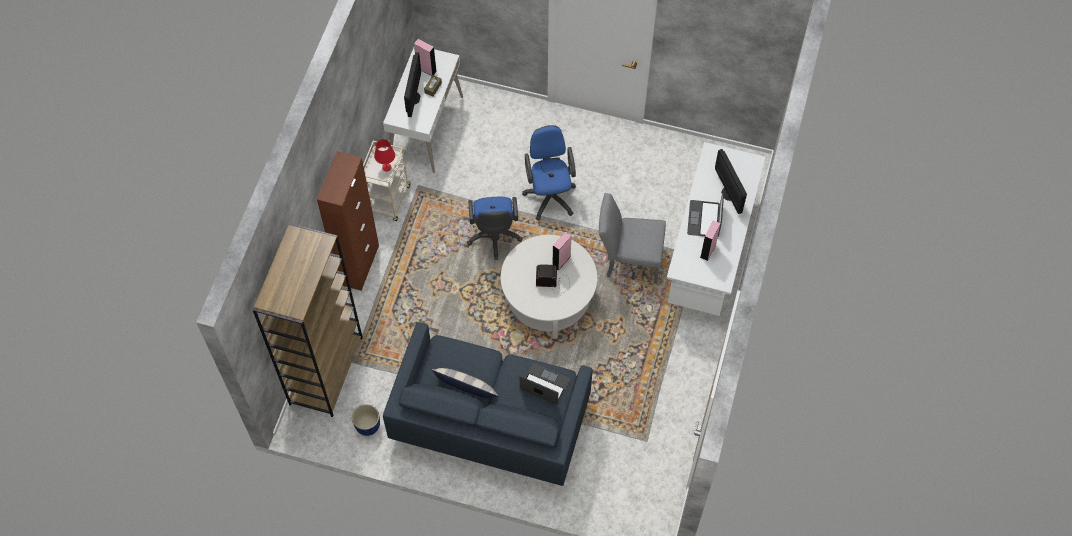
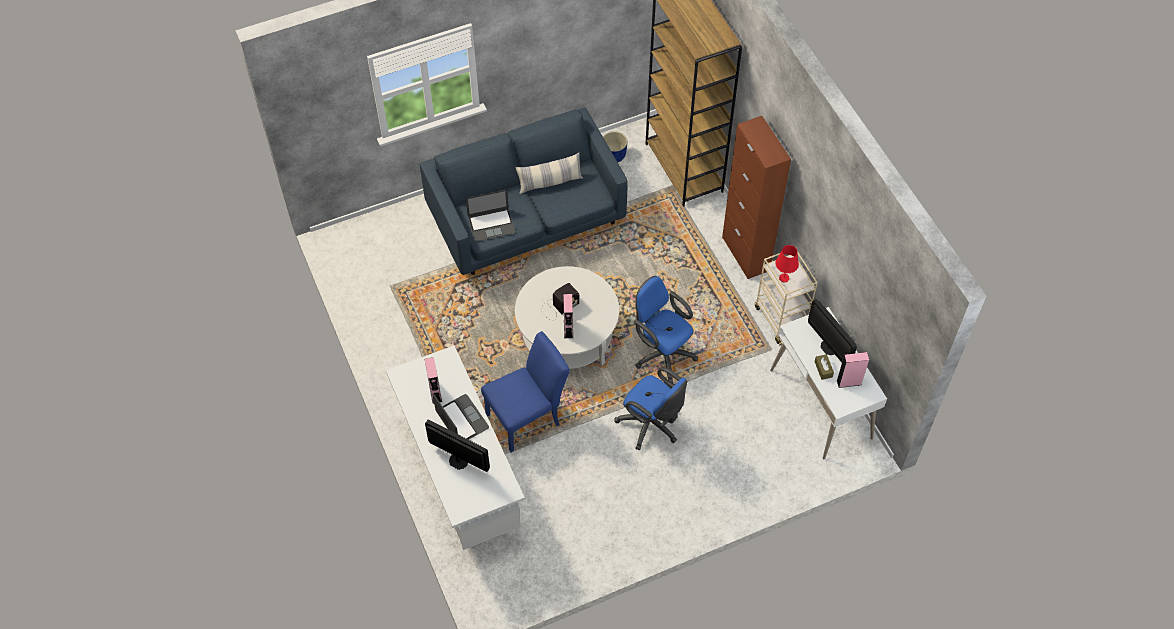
camera: 140 degrees right, 5 degrees down
(628, 260) = (528, 417): grey chair -> blue chair

